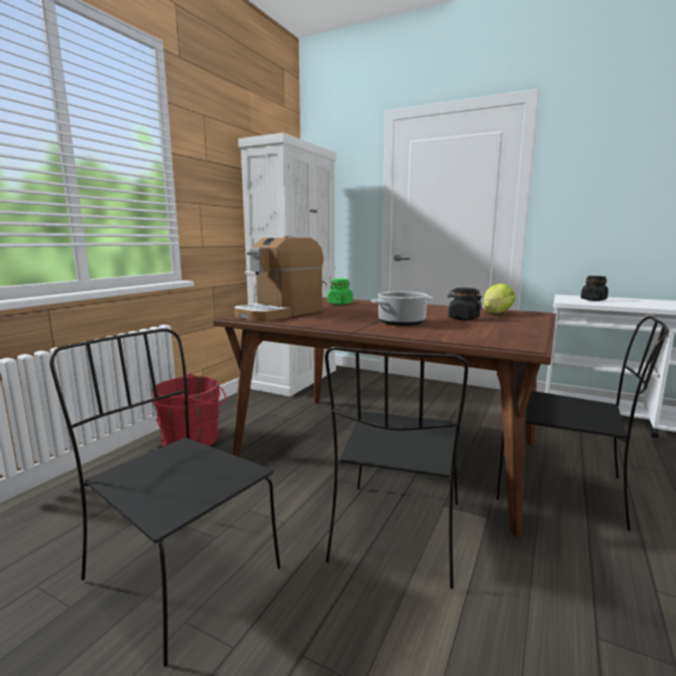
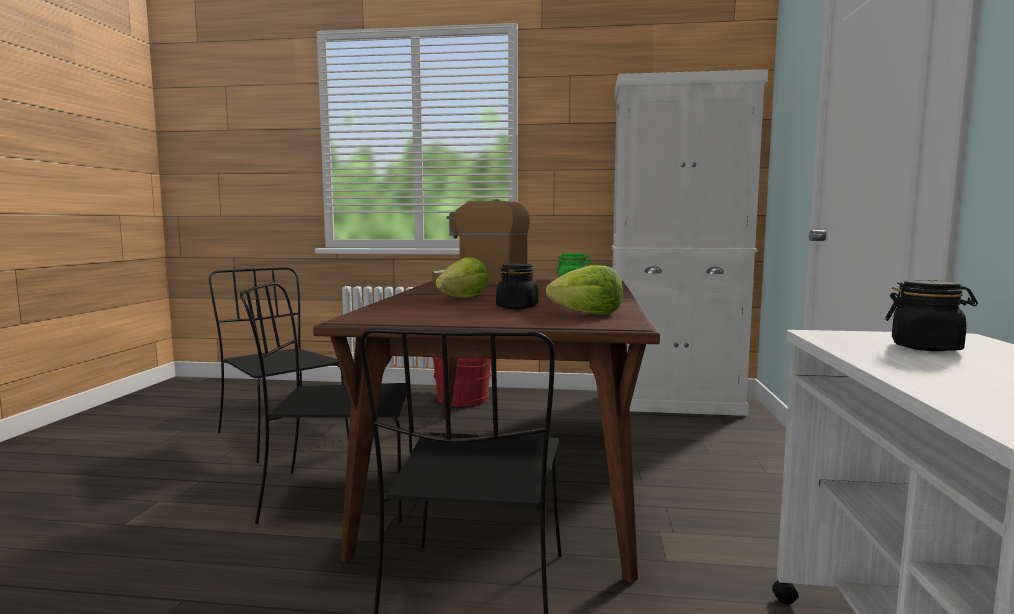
camera: 70 degrees right, 5 degrees down
(179, 573) = (281, 435): black chair -> black chair turned 60 degrees counterclockwise
(402, 322) = (463, 298): cooking pot -> lettuce

